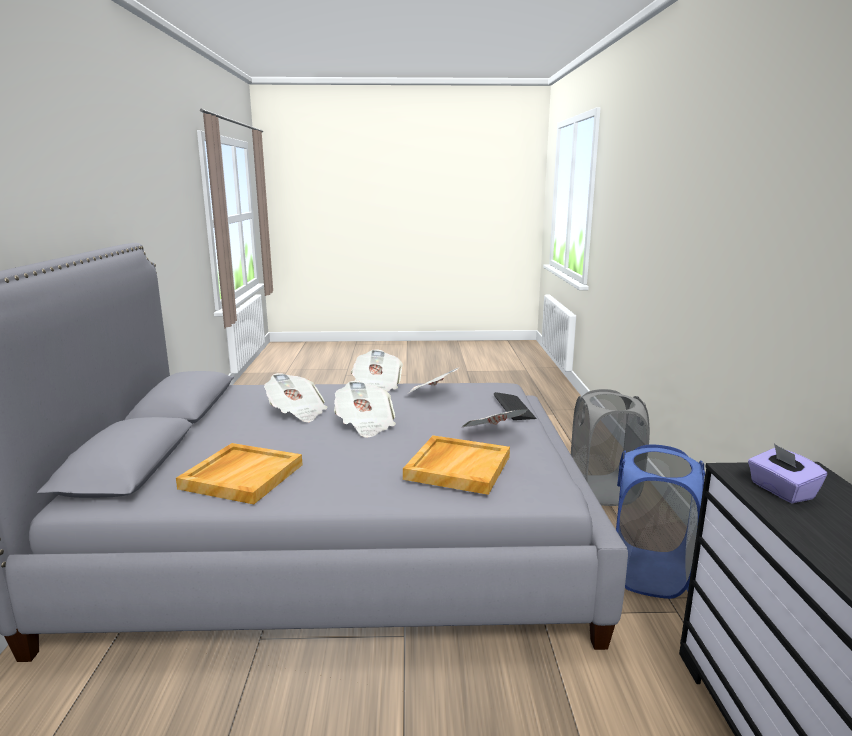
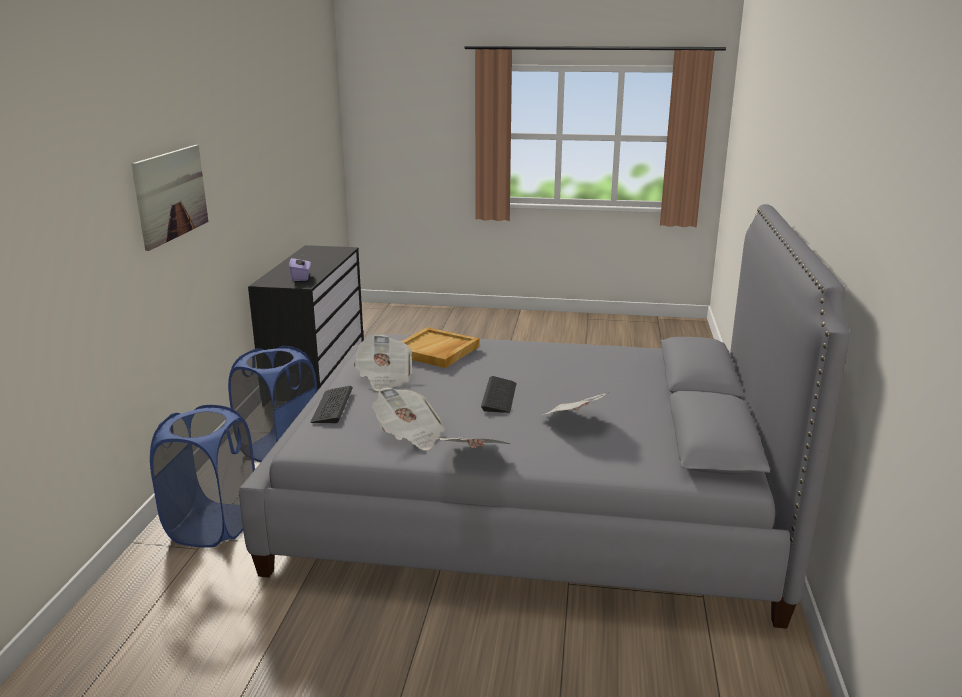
camera: 170 degrees left, 5 degrees up
(242, 476) = (597, 360): beige tray -> none
(365, 425) = (499, 396): newspaper -> keyboard
(603, 490) = (213, 525): grey laundry basket -> blue laundry basket
(751, 243) = (171, 195): none -> picture

